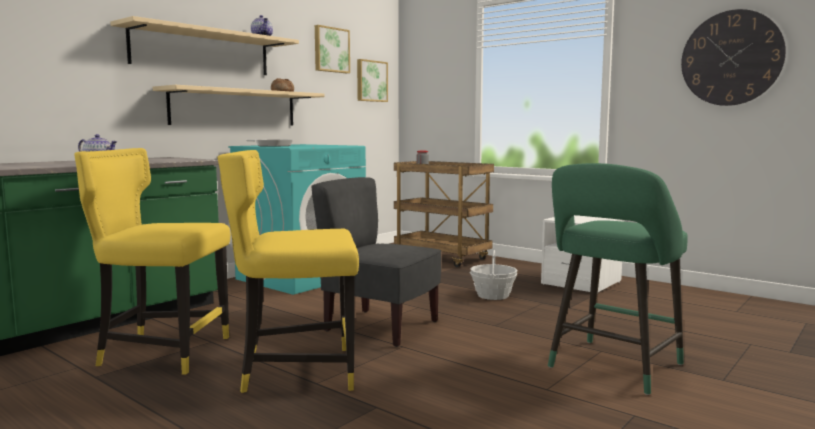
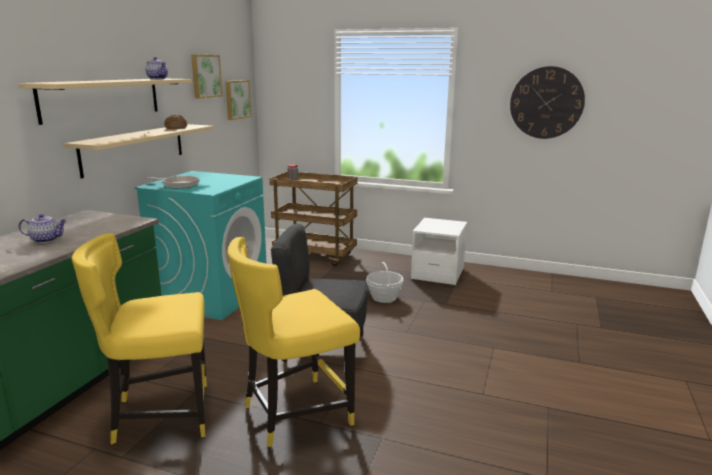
camera: 20 degrees left, 10 degrees up
(612, 368) = (510, 364): green stool -> none

